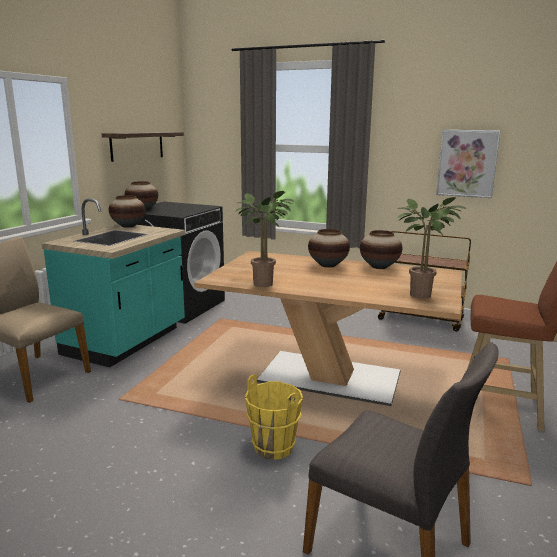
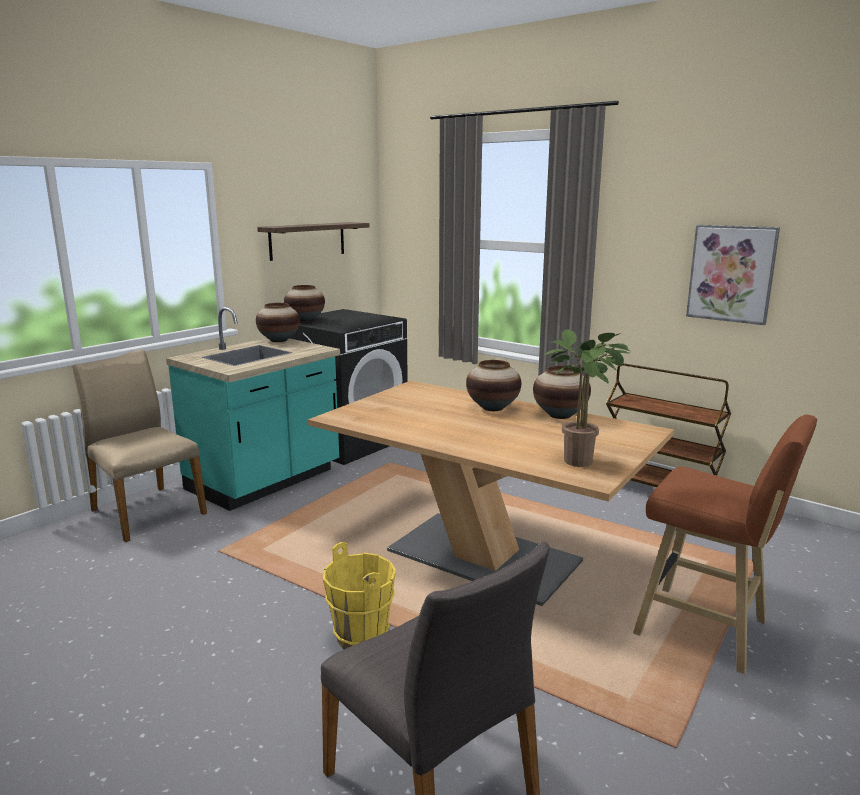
camera: 15 degrees right, 0 degrees up
(266, 284) = (392, 428): potted plant -> none

